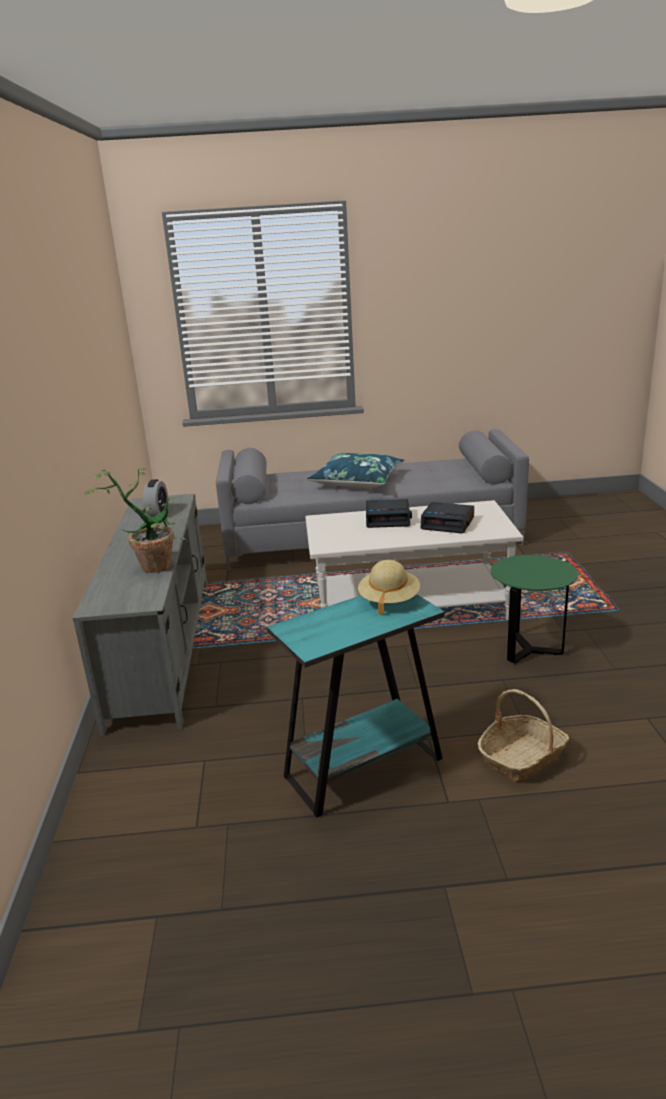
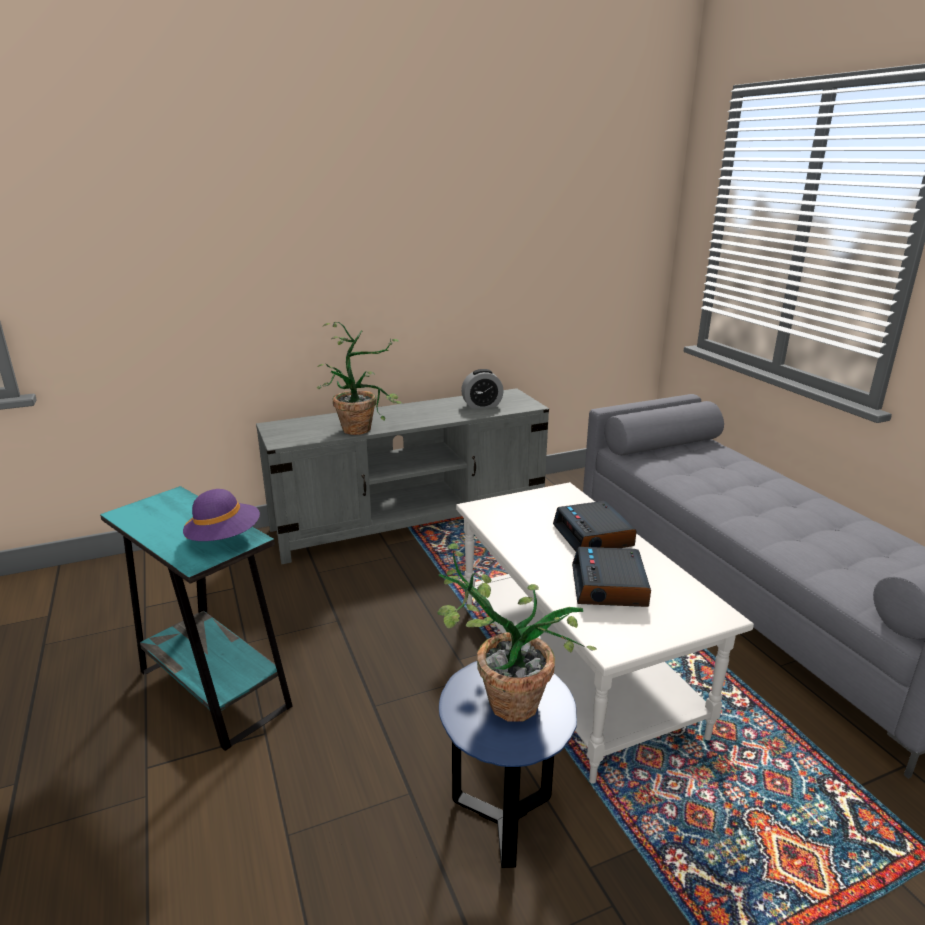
camera: 70 degrees right, 0 degrees up
(357, 481) = (751, 501): blue pillow -> none
(389, 600) = (224, 538): beige hat -> purple hat
(522, 757) = (223, 834): basket -> none
(529, 572) = (500, 700): none -> potted plant
(529, 650) = (503, 820): green side table -> blue side table

